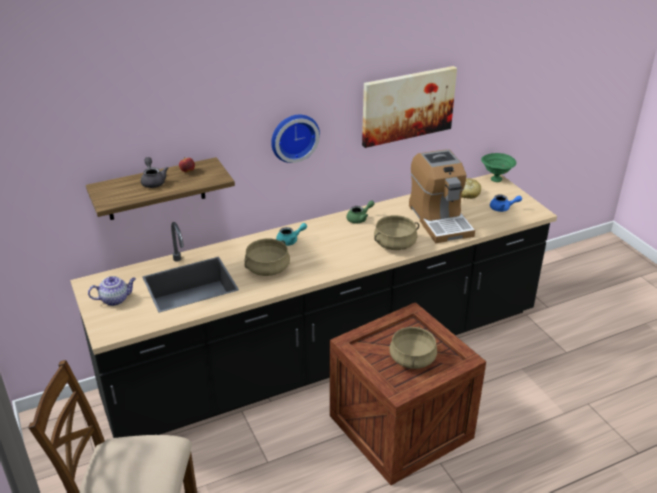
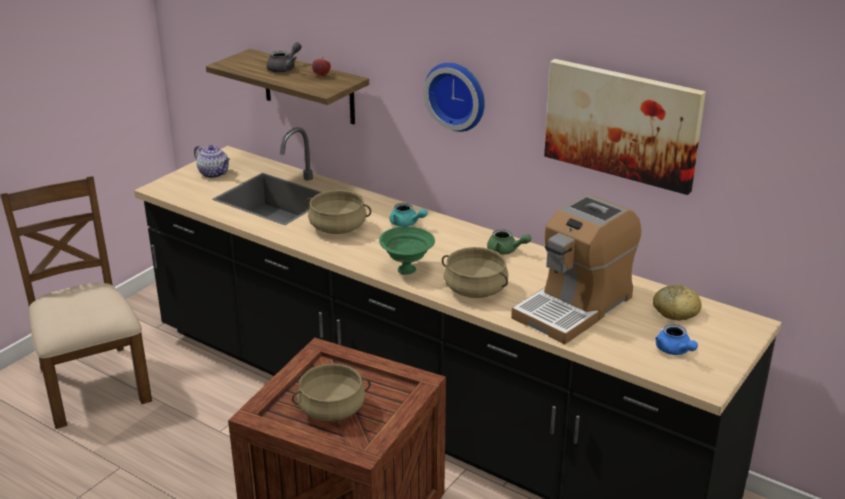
camera: 60 degrees right, 5 degrees down
(495, 179) = (754, 324): green bowl -> green bowl (407, 269)

